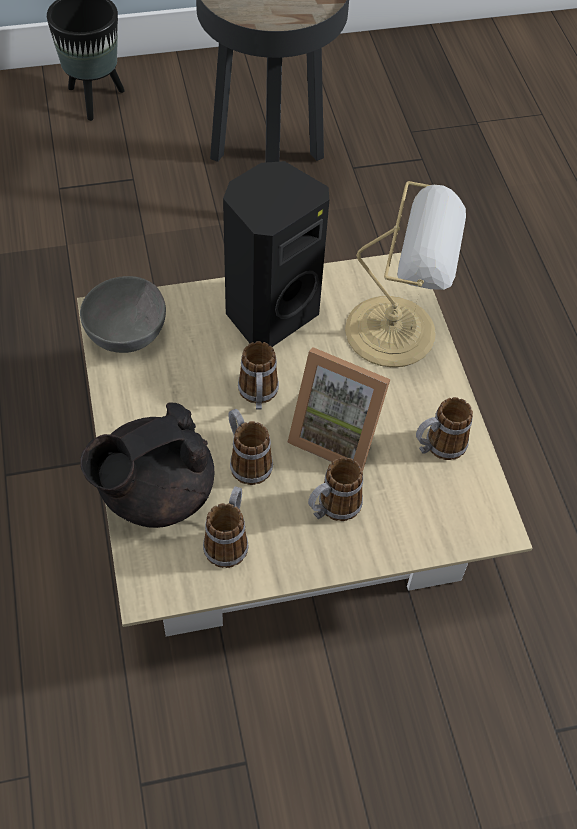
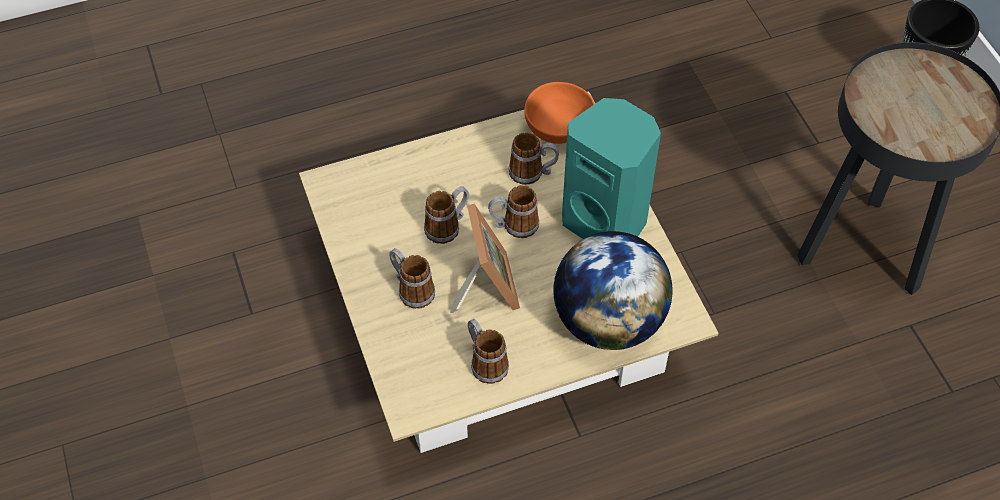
camera: 85 degrees right, 0 degrees up
(129, 333) = (559, 130): grey bowl -> orange bowl
(154, 493) = (408, 172): black teapot -> none
(229, 540) = (373, 224): mug -> mug (533, 173)
(269, 312) = (606, 222): black speaker -> turquoise speaker
(337, 434) = (484, 285): picture frame -> picture frame turned 150 degrees clockwise
(395, 332) = (608, 321): table lamp -> globe

